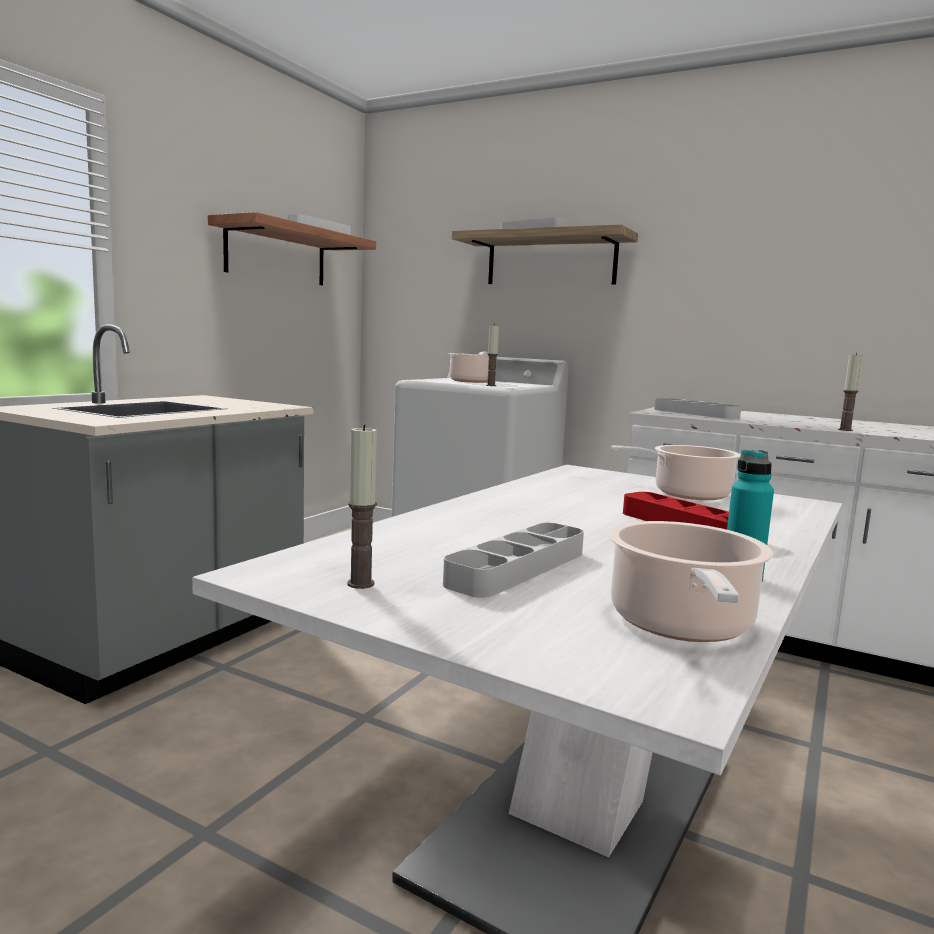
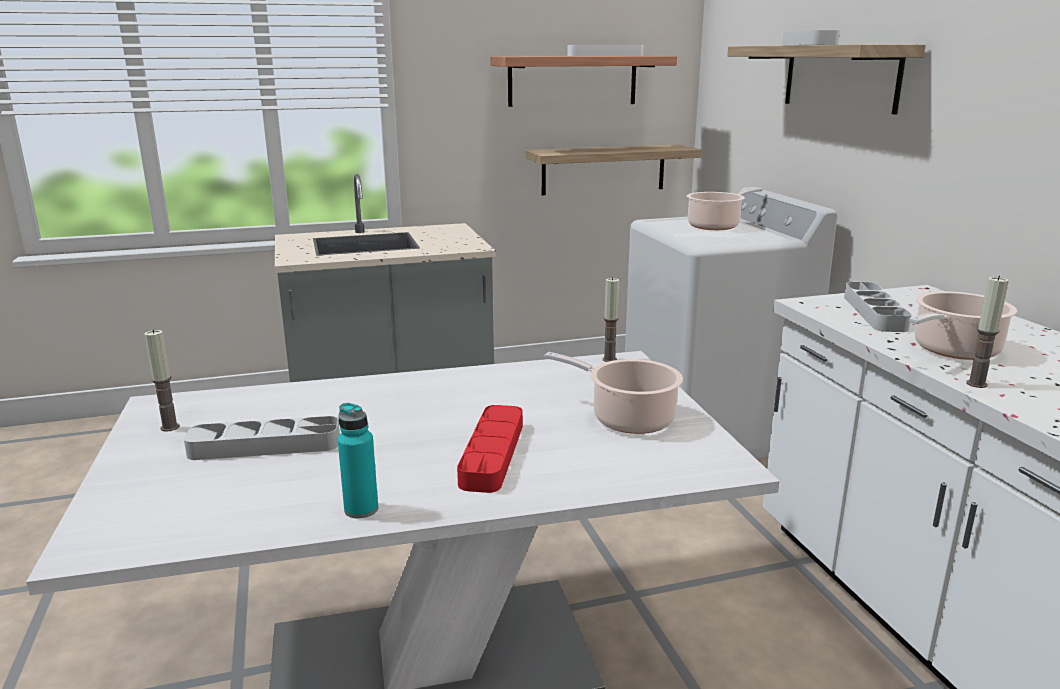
camera: 45 degrees right, 10 degrees up
(301, 346) = (603, 169): none -> shelf
(491, 385) = (696, 239): candle -> candle (609, 359)
(682, 625) = (213, 521): cooking pot -> cooking pot (953, 350)

